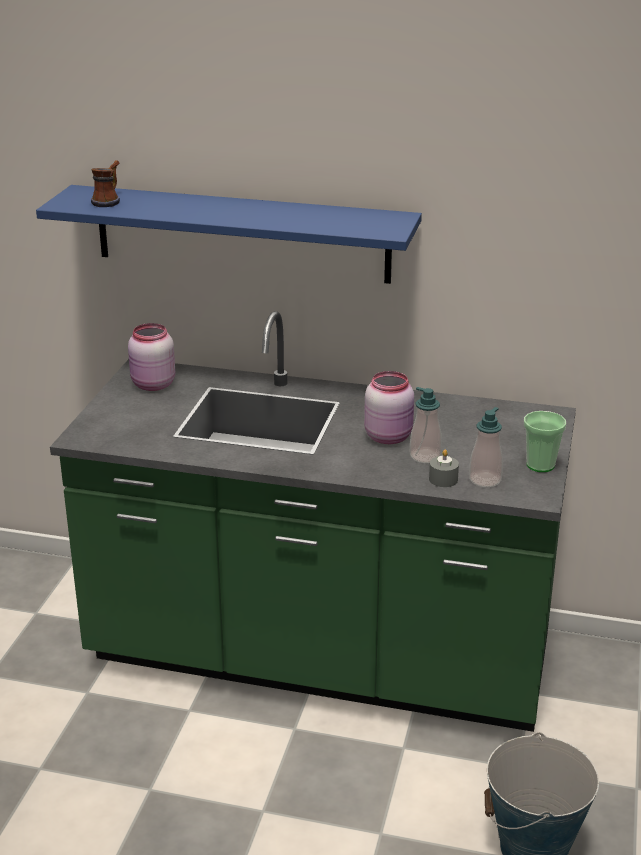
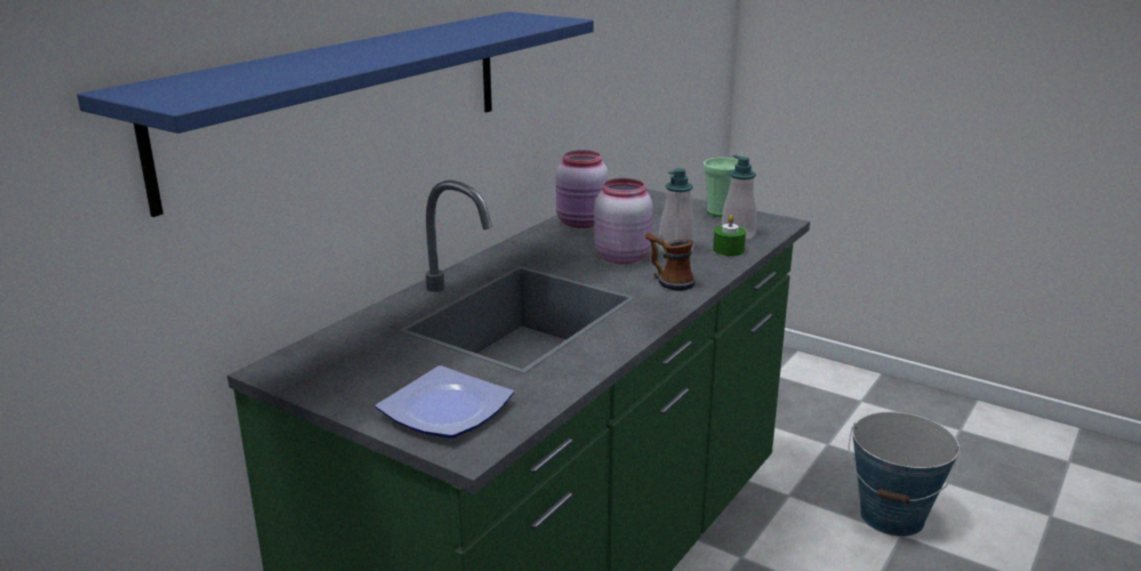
camera: 70 degrees left, 5 degrees down
(109, 200) = (224, 81): mug -> mug (668, 281)
(116, 422) = (443, 410): none -> plate
(152, 385) = (347, 367): pink jar -> pink jar (582, 223)
(443, 479) = (728, 250): grey candle -> green candle

